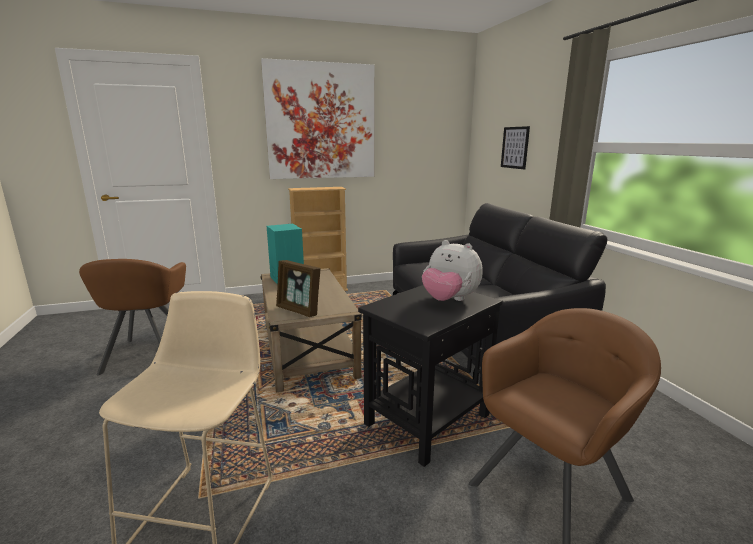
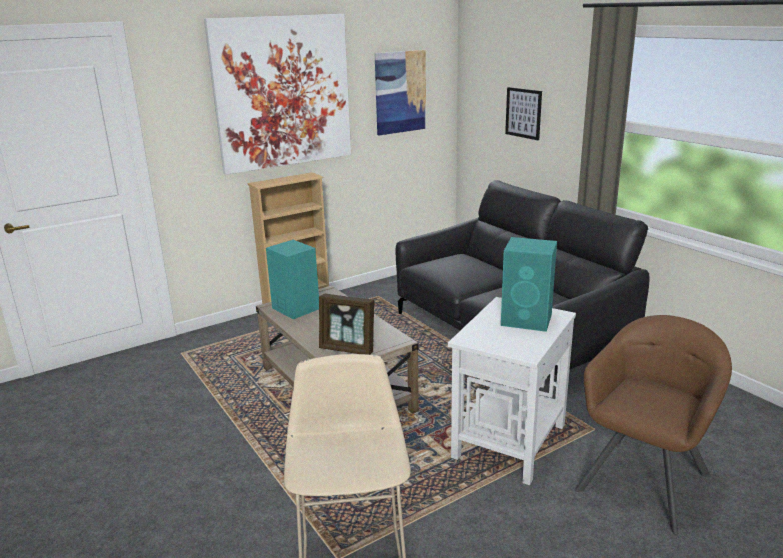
camera: 15 degrees left, 5 degrees up
(148, 354) = (142, 429): brown armchair -> none
(420, 132) = (400, 92): none -> picture
(426, 419) = (508, 441): black side table -> white side table
(449, 300) = (528, 320): plush toy -> turquoise speaker

